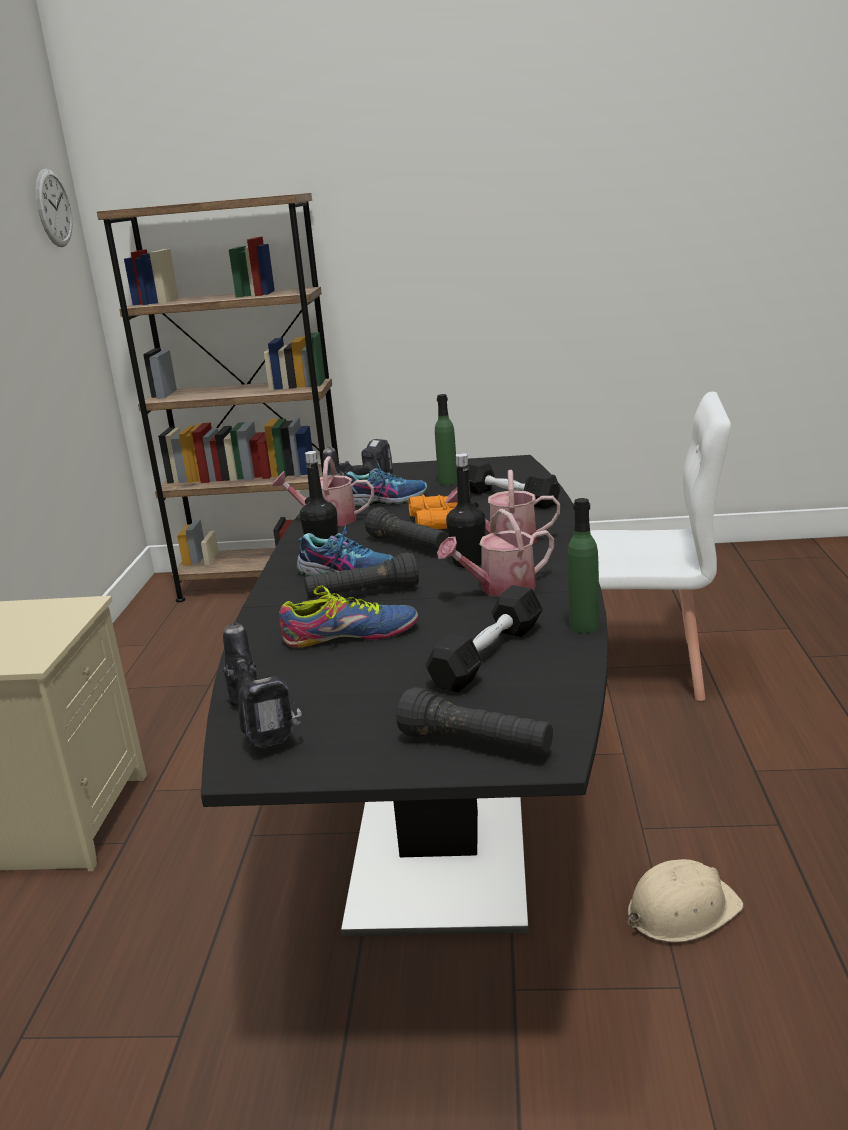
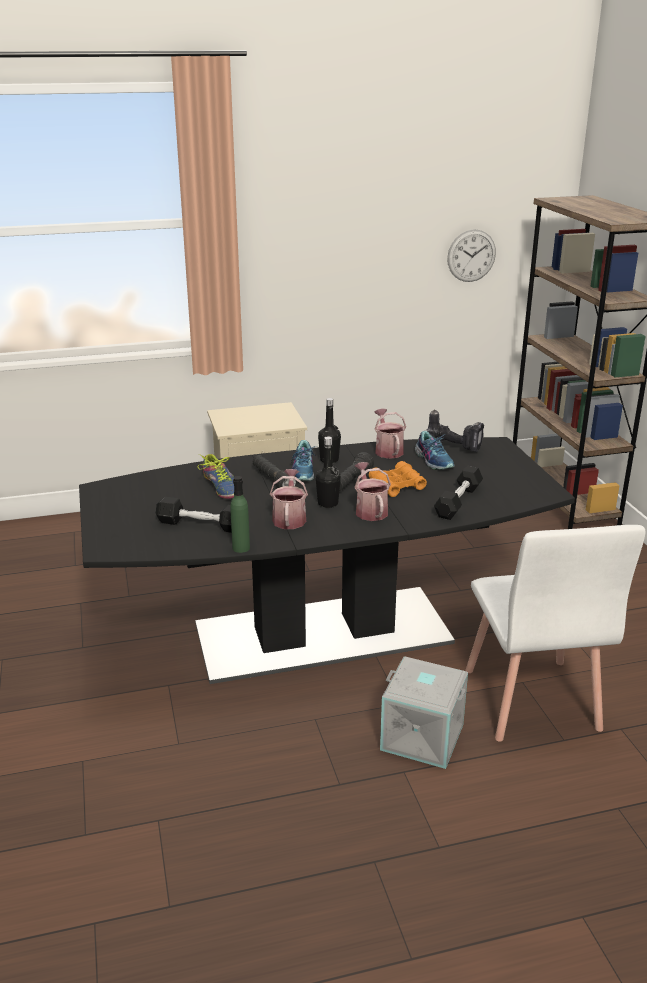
camera: 70 degrees right, 5 degrees up
(53, 208) = (534, 186): wall clock -> wall clock (471, 255)
(264, 725) = (130, 484): power drill -> none
(448, 482) = (484, 475): green bottle -> none
(476, 745) = (113, 533): black flashlight -> none
(500, 589) = (289, 518): watering can -> watering can turned 45 degrees clockwise
(681, 910) = (239, 740): beige hard hat -> none
(690, 746) = (423, 736): none -> grey storage box

